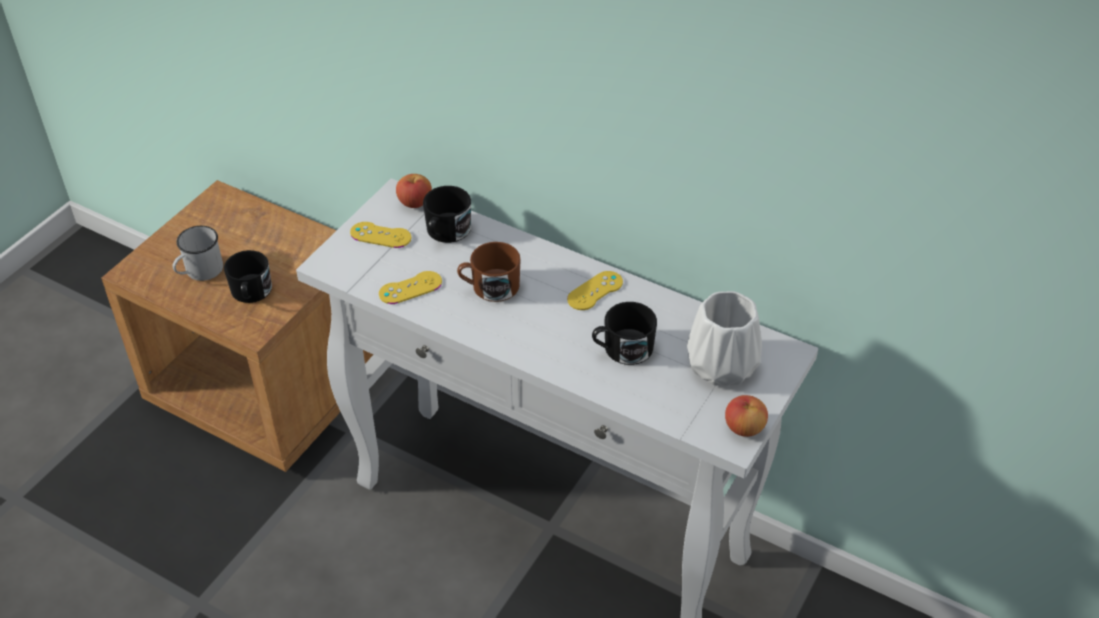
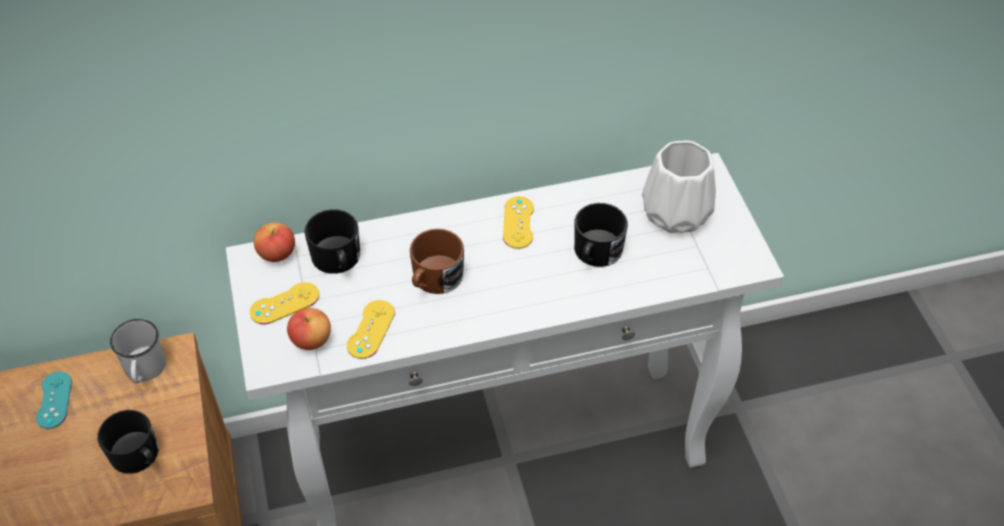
camera: 45 degrees left, 5 degrees up
(199, 272) = (59, 476): white mug -> white mug (144, 370)
(247, 226) = (54, 400): none -> turquoise game controller
(744, 427) = (746, 247): apple -> apple (311, 340)

